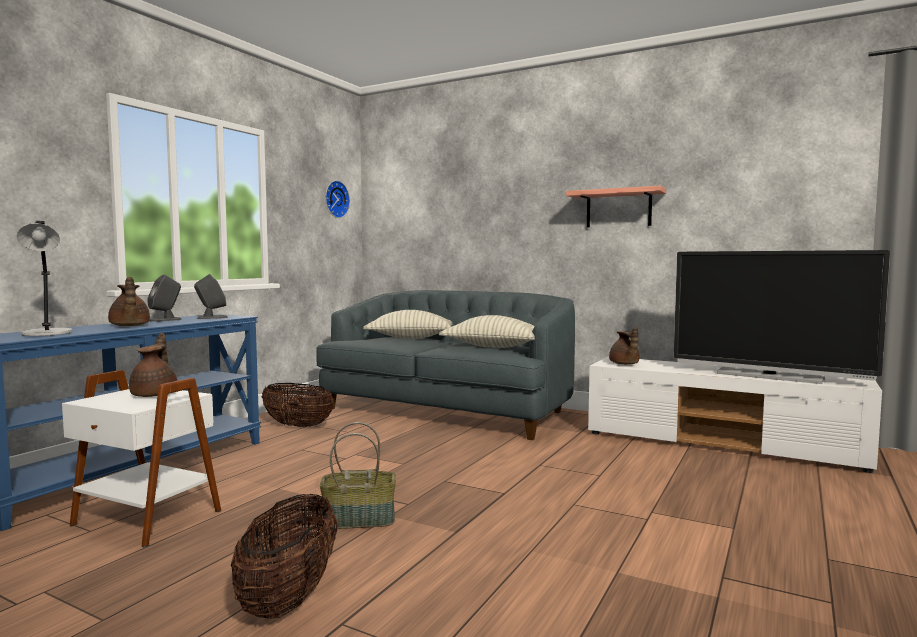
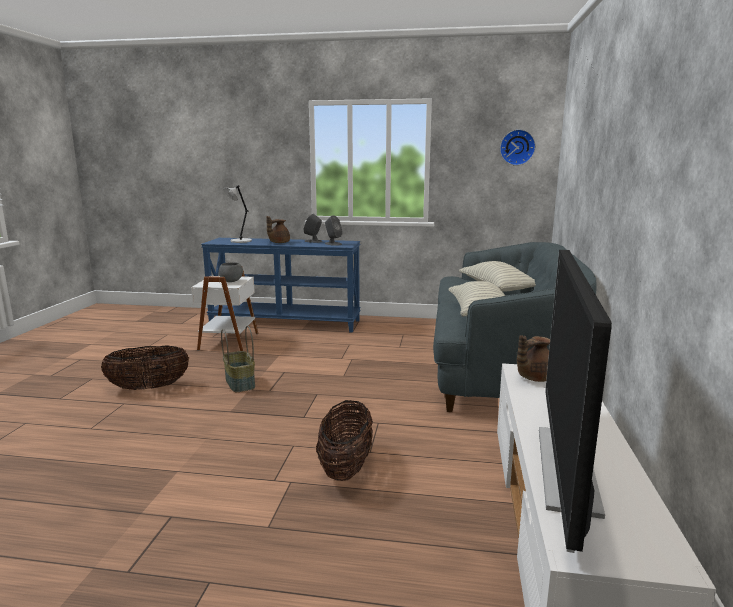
camera: 70 degrees right, 10 degrees up
(155, 394) = (231, 281): brown teapot -> grey bowl
(297, 426) = (396, 332): basket -> basket (346, 466)
(618, 209) = (644, 171): shelf -> none

